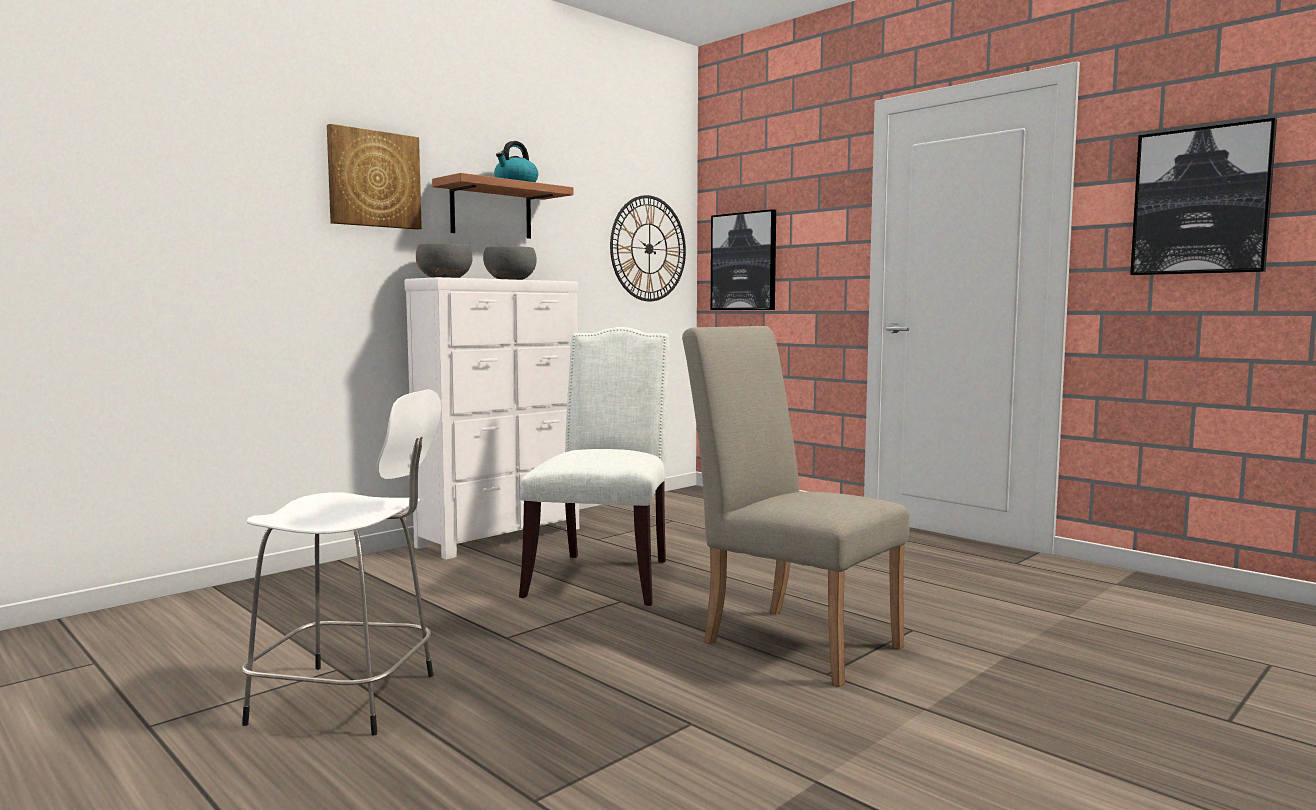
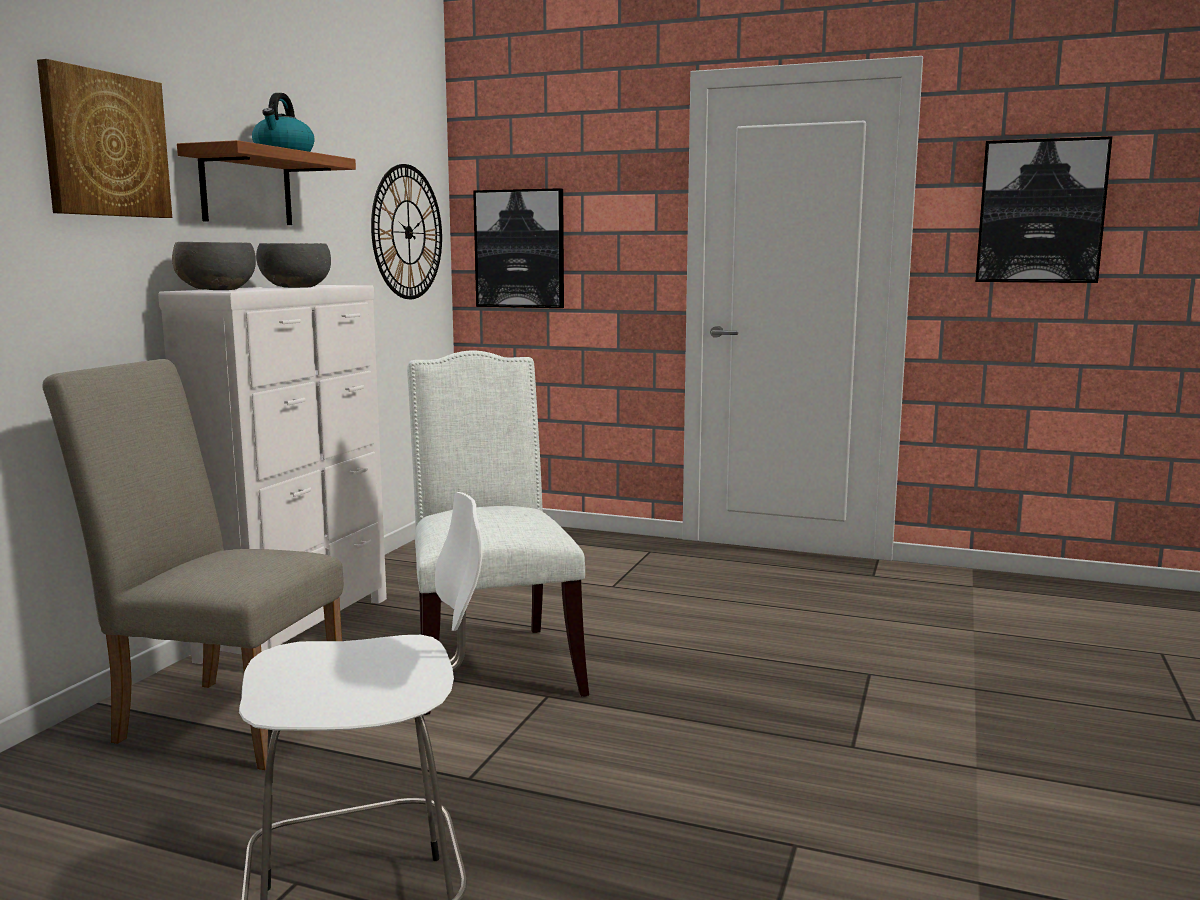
camera: 25 degrees left, 5 degrees up
(790, 639) = (775, 710): beige chair -> beige chair (220, 718)

